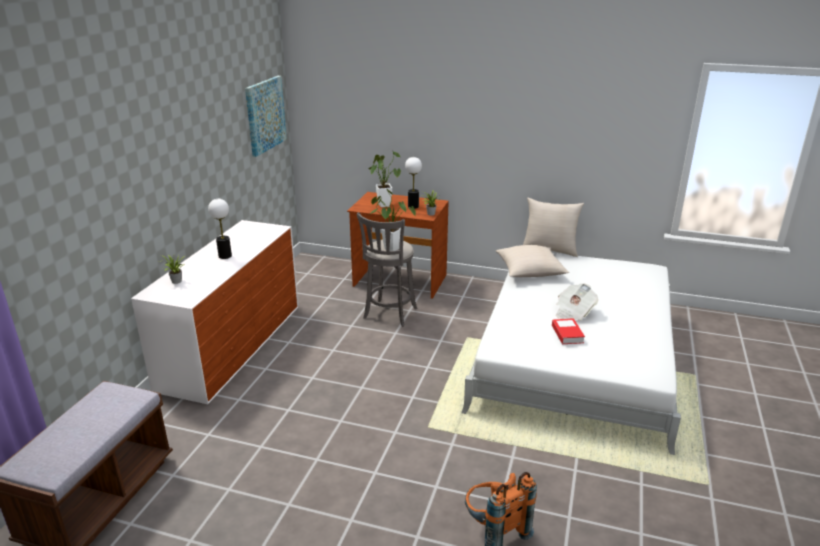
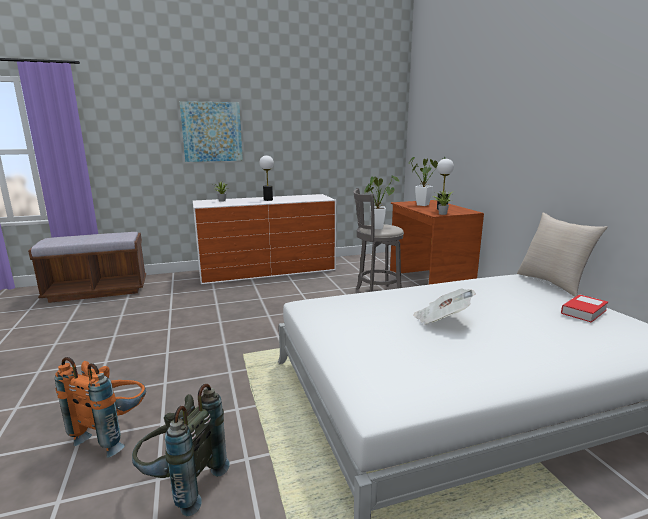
camera: 55 degrees right, 10 degrees down
(265, 115) = (371, 125): picture -> picture (212, 132)
(530, 271) = (485, 285): beige pillow -> none
(567, 334) = (388, 327): book -> book (583, 312)
(583, 507) = (181, 485): none -> grey backpack

